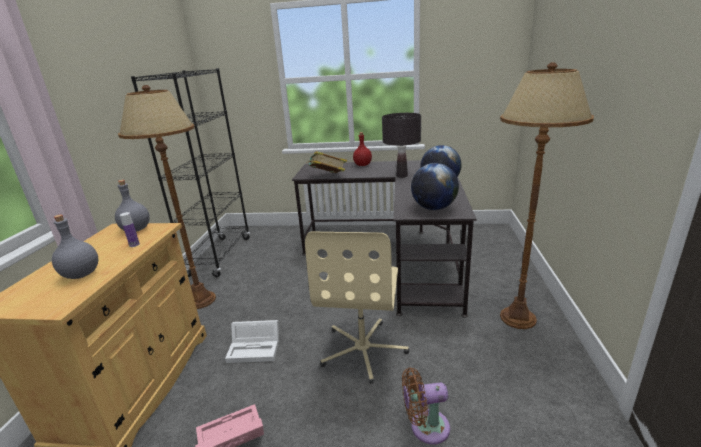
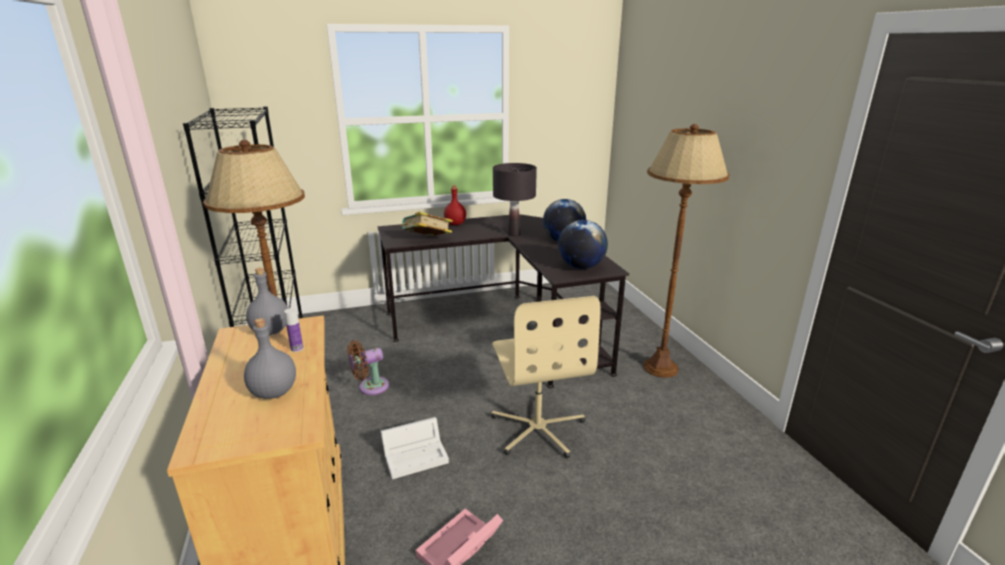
camera: 25 degrees left, 0 degrees up
(425, 427) = (640, 481): brown fan -> brown fan (370, 387)

